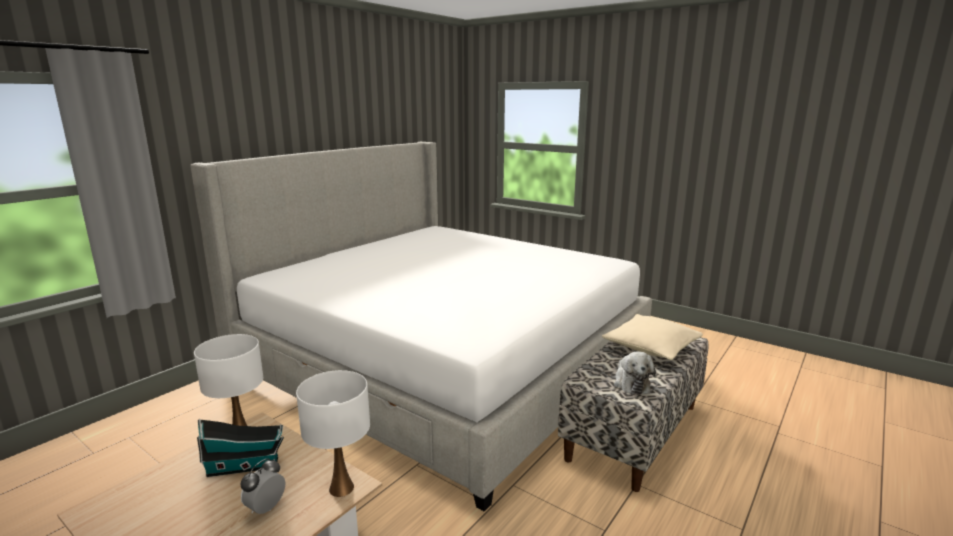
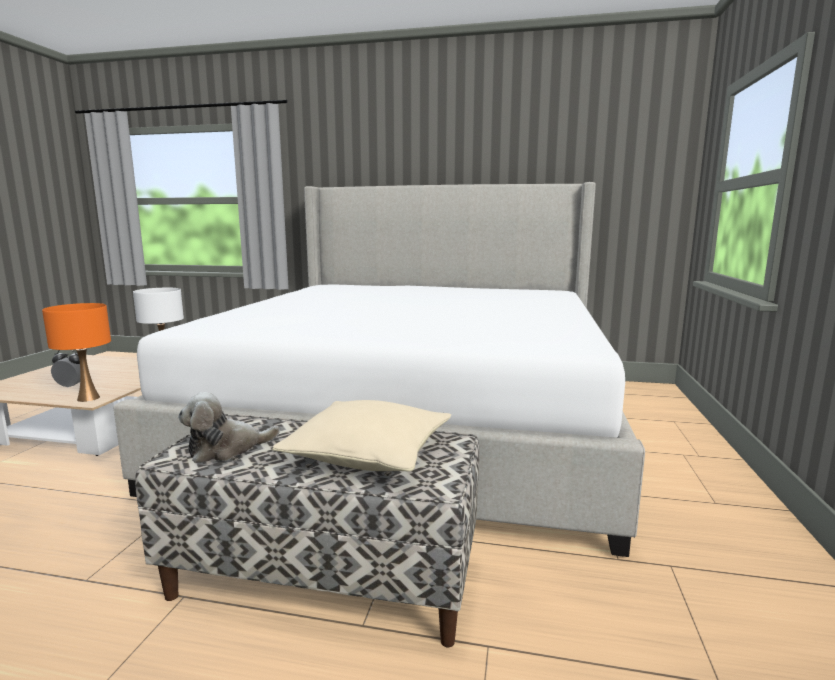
camera: 65 degrees right, 5 degrees down
(246, 466) = (125, 372): toy house -> none
(341, 488) = (88, 398): white table lamp -> orange table lamp

